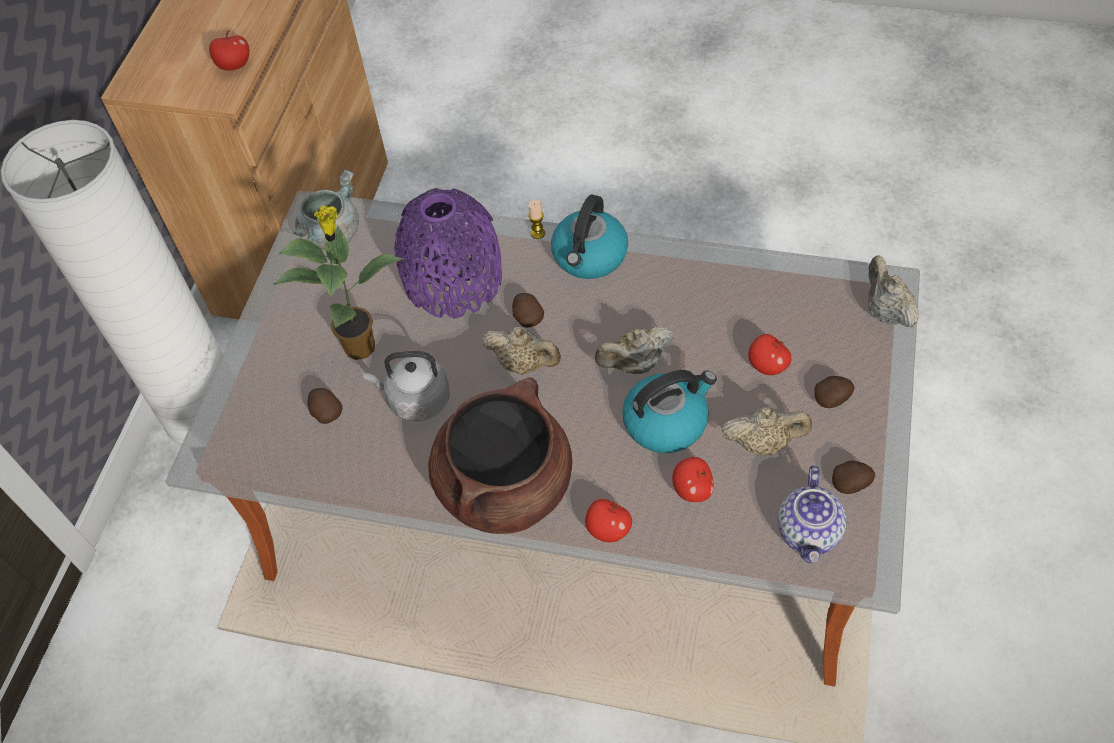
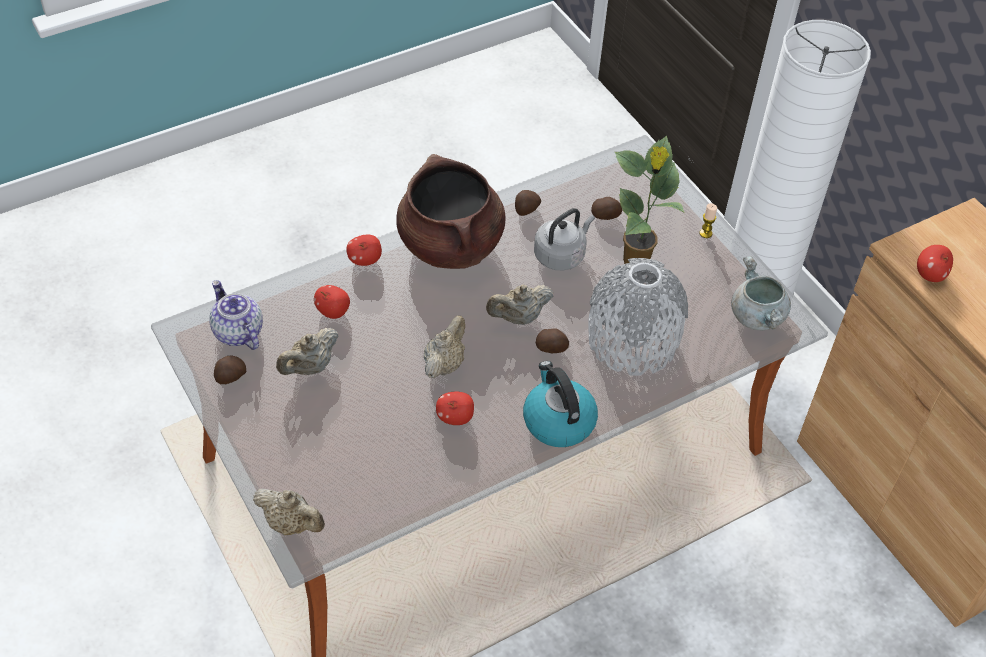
camera: 130 degrees right, 5 degrees down
(453, 280) = (632, 340): purple vase -> grey vase
(537, 233) = (616, 414): candle -> candle (705, 233)
(666, 422) = (387, 341): kettle -> none
(767, 366) = (350, 422): apple -> apple (455, 417)
(832, 399) = (284, 427): potato -> potato (525, 210)

